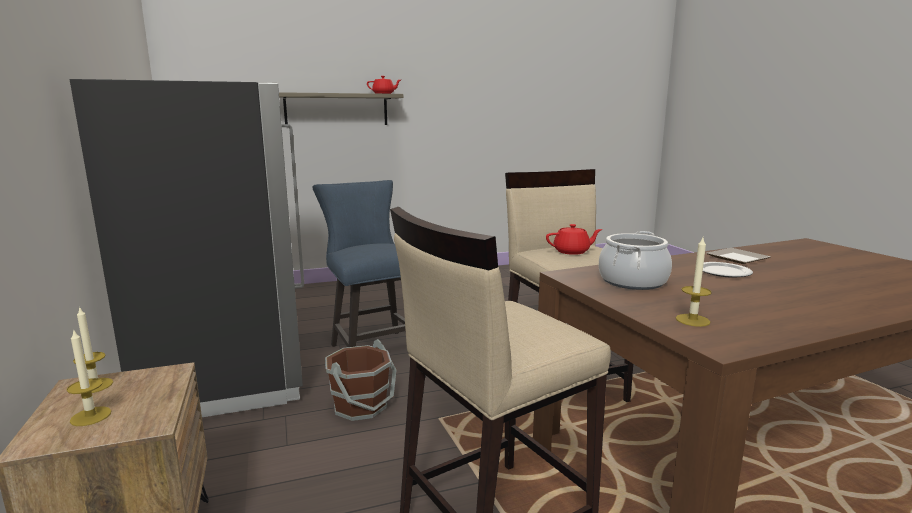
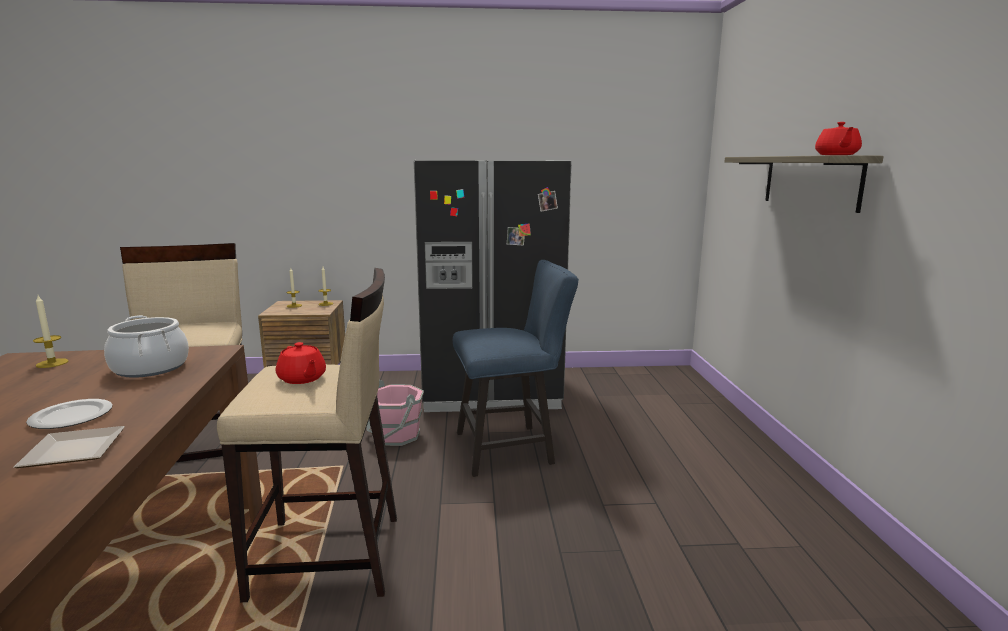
camera: 105 degrees right, 0 degrees up
(361, 406) = (396, 436): brown bucket -> pink bucket
(572, 252) = (302, 379): red teapot -> red teapot turned 45 degrees counterclockwise

